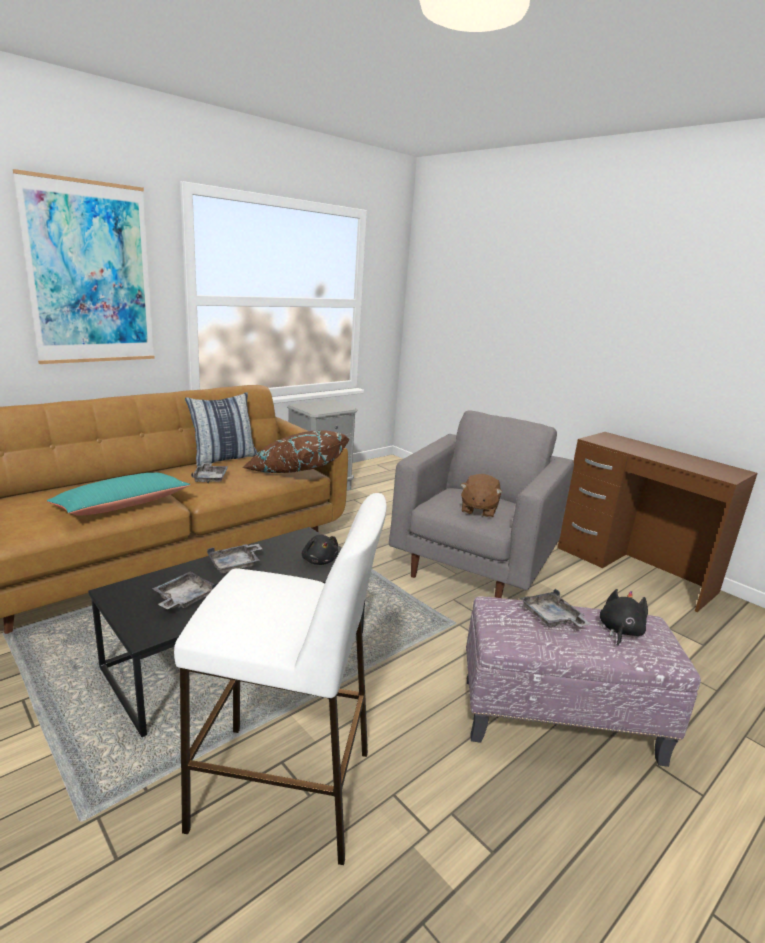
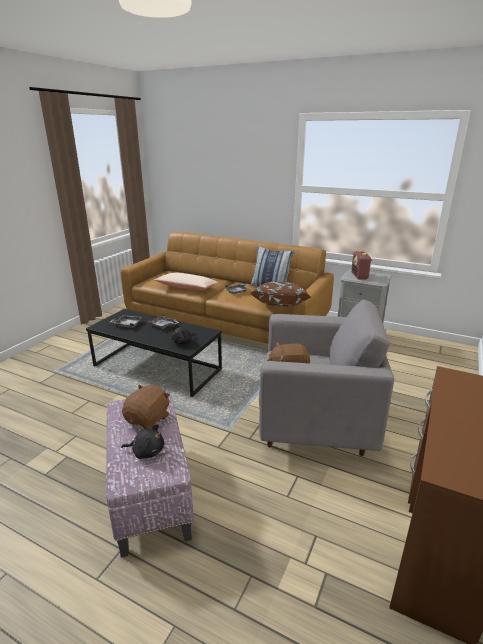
camera: 70 degrees right, 5 degrees up
(90, 274) = (247, 172): picture -> none
(122, 505) = (186, 288): turquoise pillow -> beige pillow
(284, 789) = (74, 406): white stool -> none
(320, 408) = (359, 276): none -> radio
(551, 618) = (148, 419): grey tray -> brown plush toy

